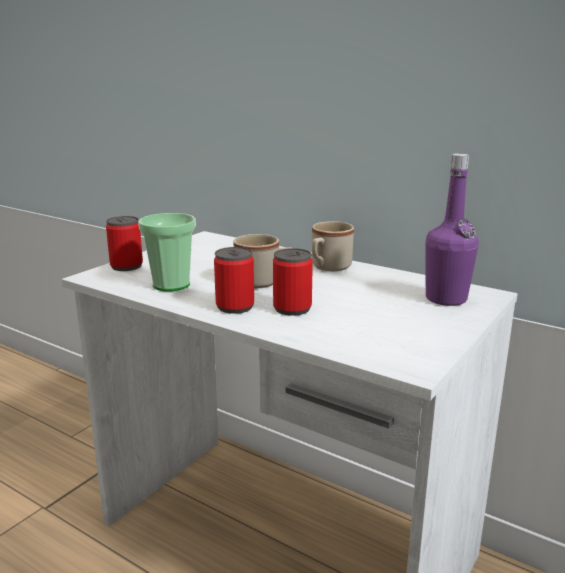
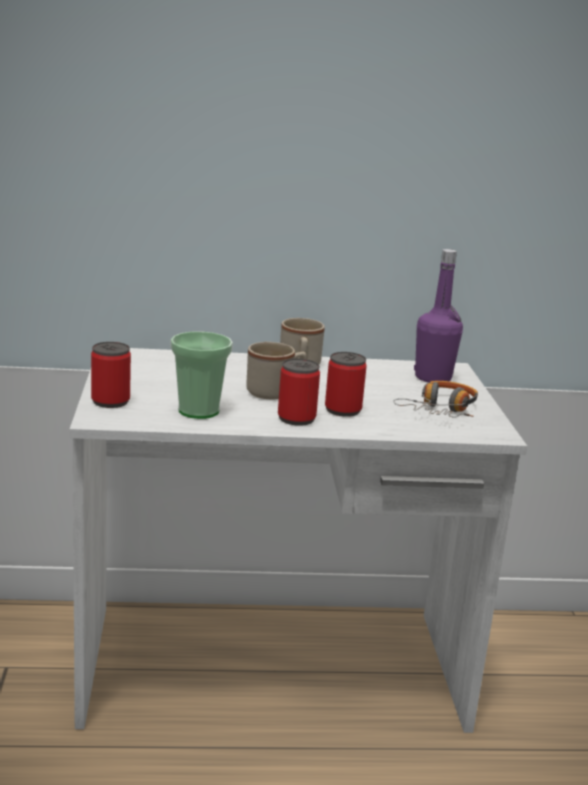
camera: 40 degrees left, 0 degrees up
(394, 329) = (441, 410): none -> headphones

